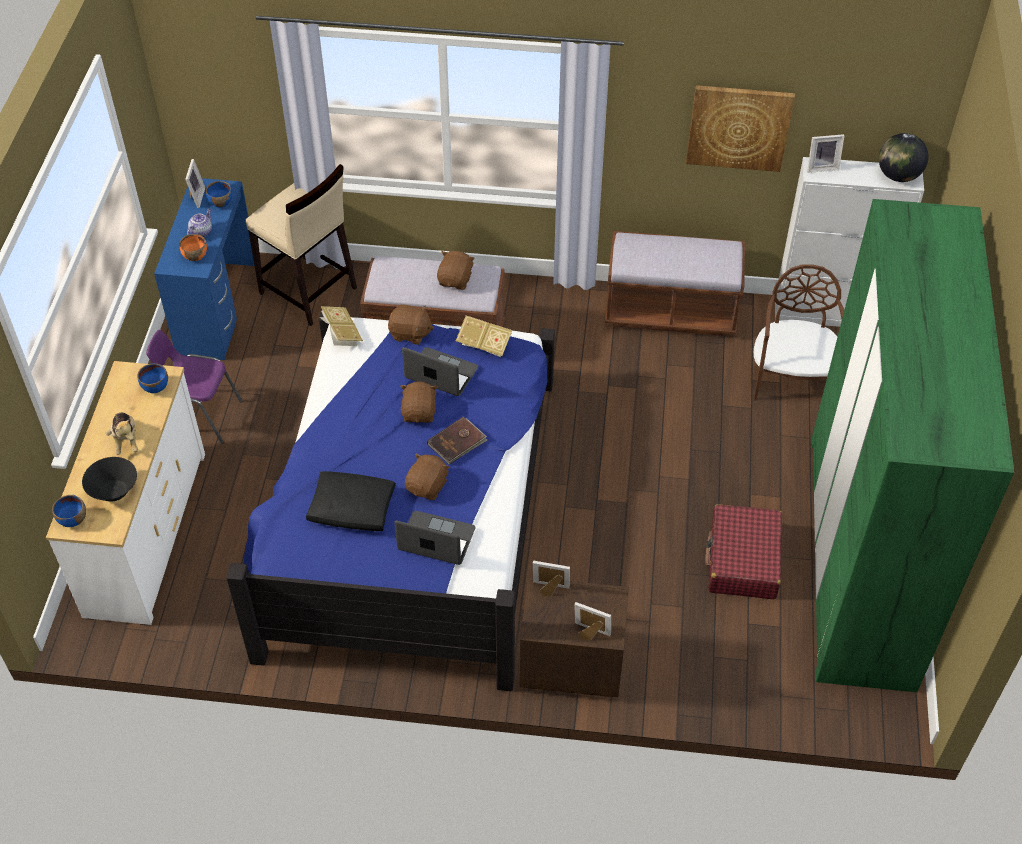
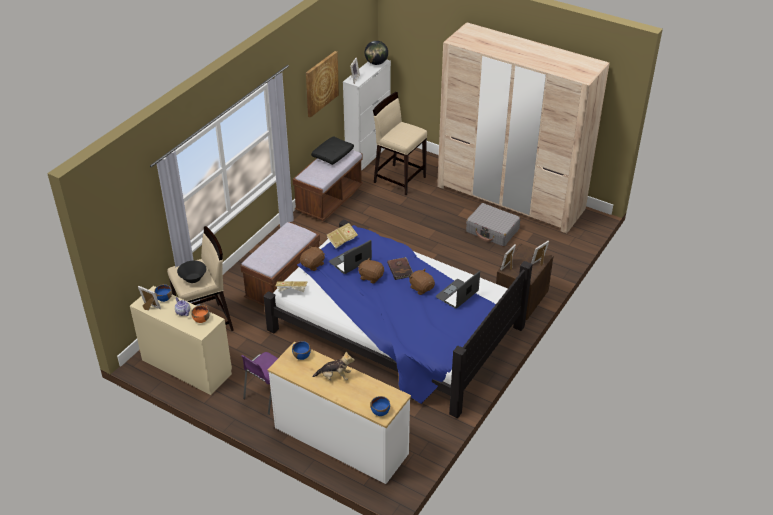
camera: 65 degrees left, 10 degrees down
(114, 491) = (370, 390): black bowl -> black bowl (193, 278)
(217, 309) = (186, 366): blue desk -> beige desk
(351, 508) = (419, 318): black pillow -> black pillow (332, 155)
(455, 280) = (286, 238): brown plush toy -> none
(743, 560) = (492, 231): red suitcase -> grey suitcase
(792, 379) = (399, 179): brown chair -> beige stool
(860, 557) = (510, 197): green wardrobe -> beige wardrobe

